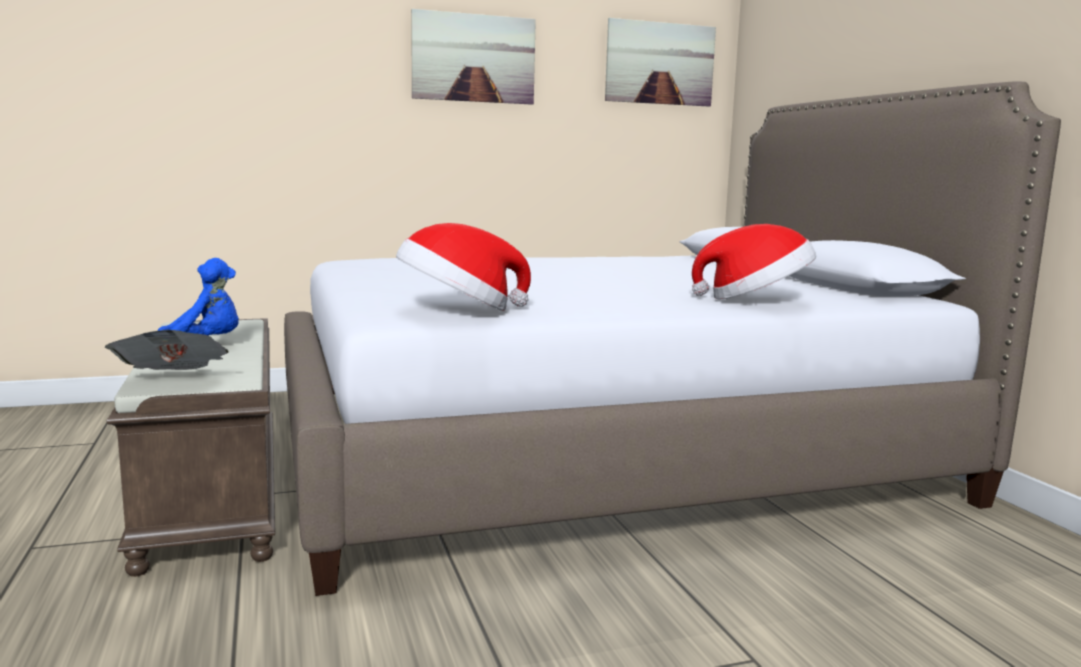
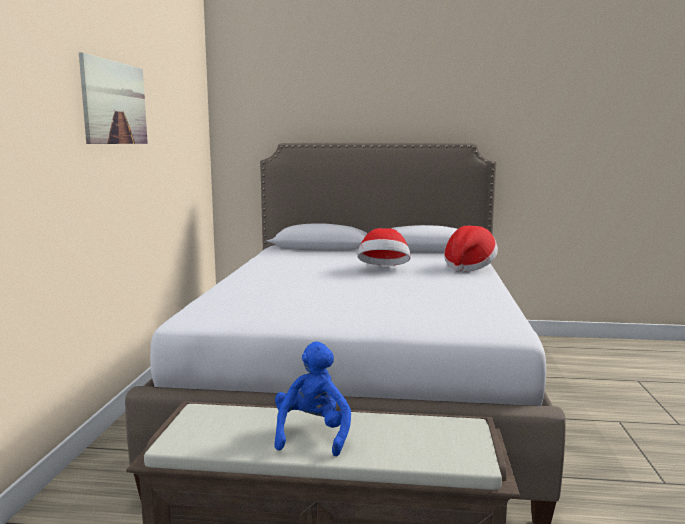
camera: 65 degrees left, 0 degrees up
(173, 382) = (458, 449): newspaper -> none
(459, 310) = (497, 314): hat -> hat (384, 269)
(660, 63) = (187, 107): picture -> none

